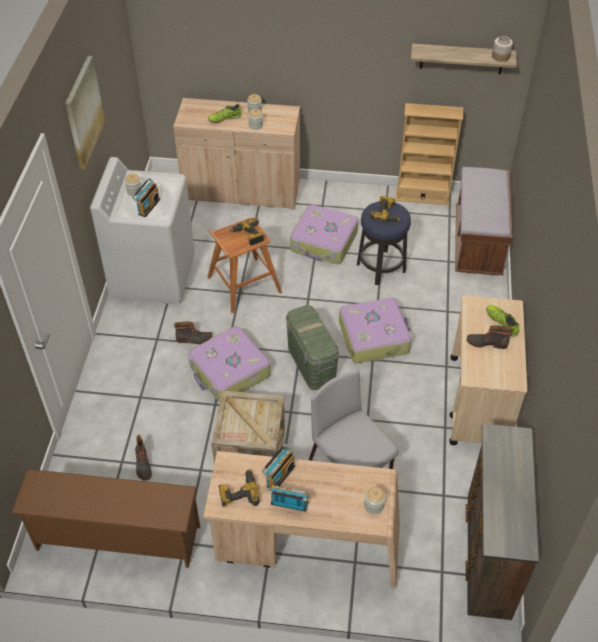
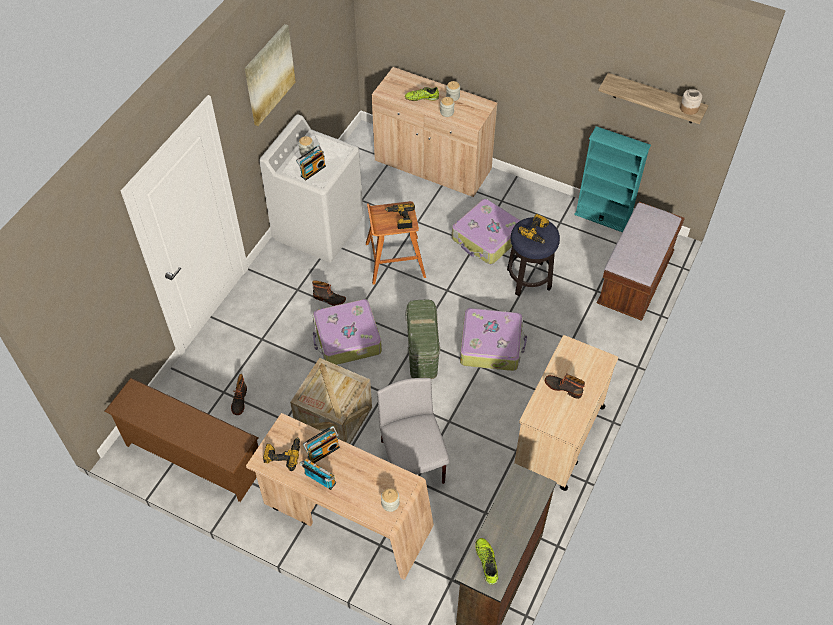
camera: 20 degrees right, 5 degrees up
(422, 197) = (602, 217): beige bookcase -> turquoise bookcase
(502, 322) = (587, 372): shoe -> shoe (487, 562)

